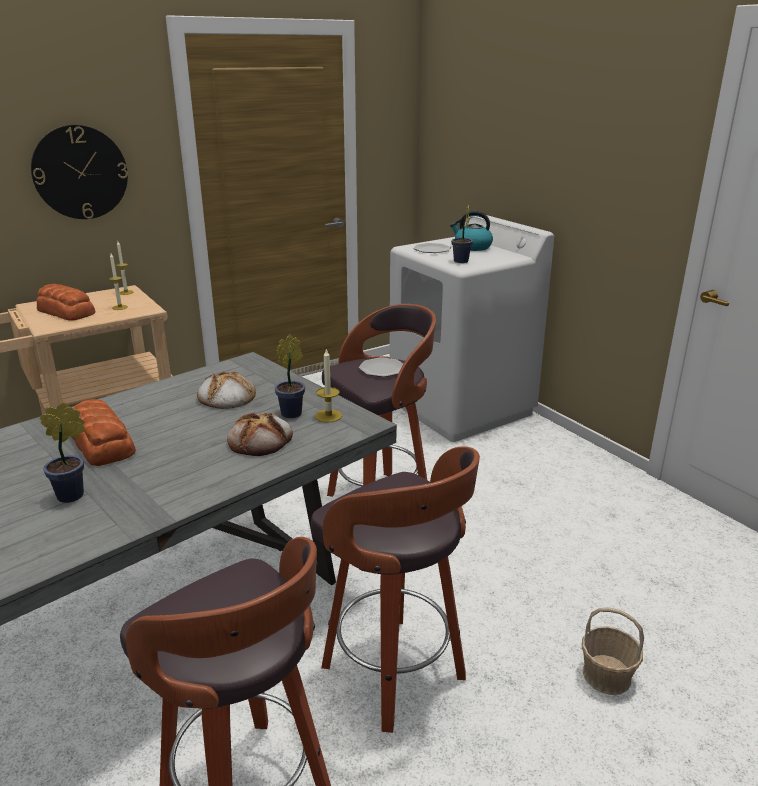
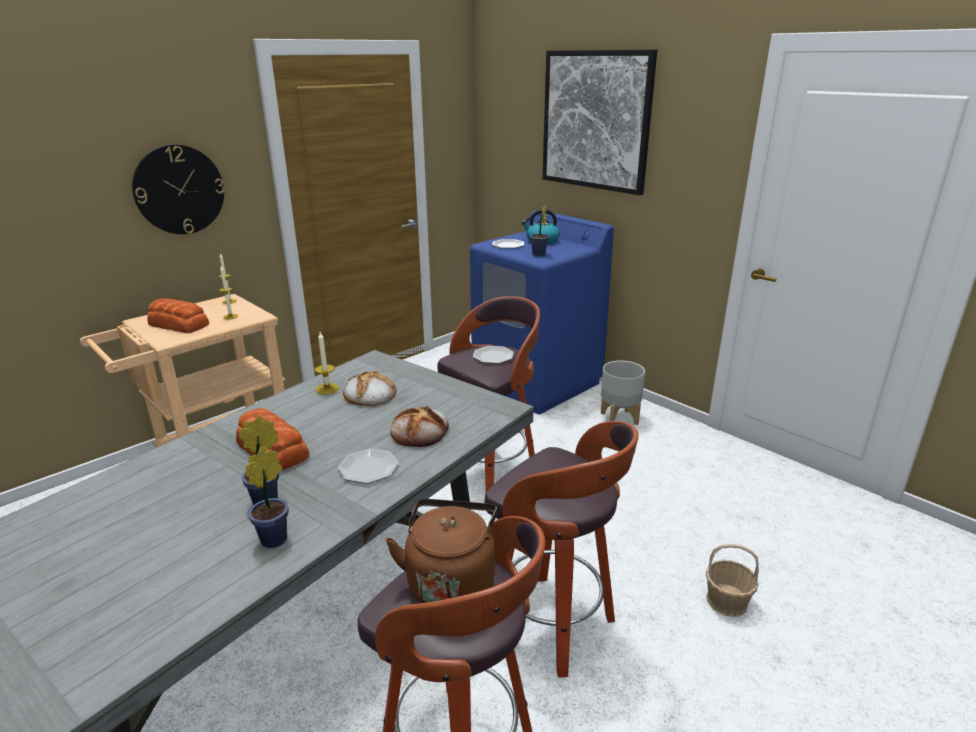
camera: 10 degrees left, 0 degrees up
(189, 472) = (368, 468): none -> plate
(229, 601) = (451, 581): none -> brown kettle
(293, 413) = (438, 403): potted plant -> potted plant (277, 537)
(328, 416) = (470, 403): candle -> candle (327, 388)
(461, 408) = (537, 383): white washing machine -> blue washing machine
(540, 111) = (595, 121): none -> picture
(544, 455) = (619, 418): none -> grey planter

